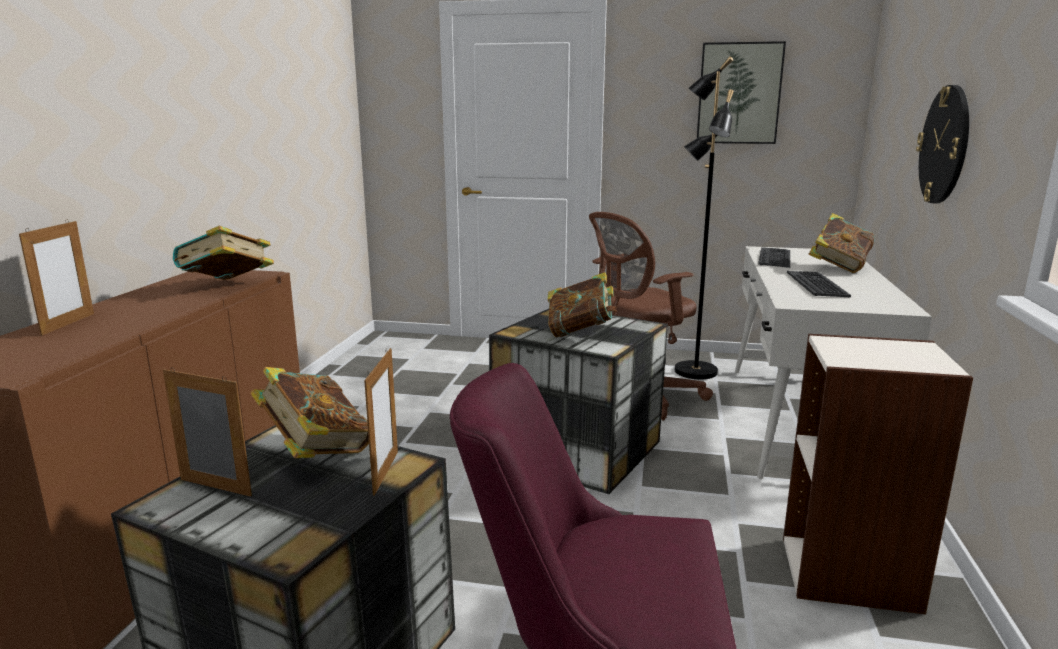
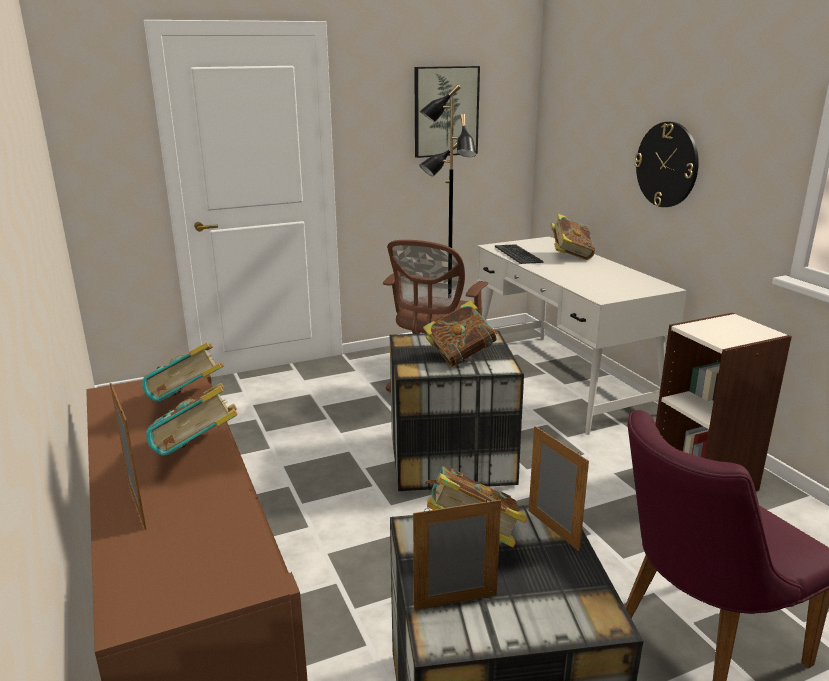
camera: 35 degrees left, 5 degrees up
(162, 310) = (199, 454): none -> book
(817, 285) = (586, 276): keyboard -> none

